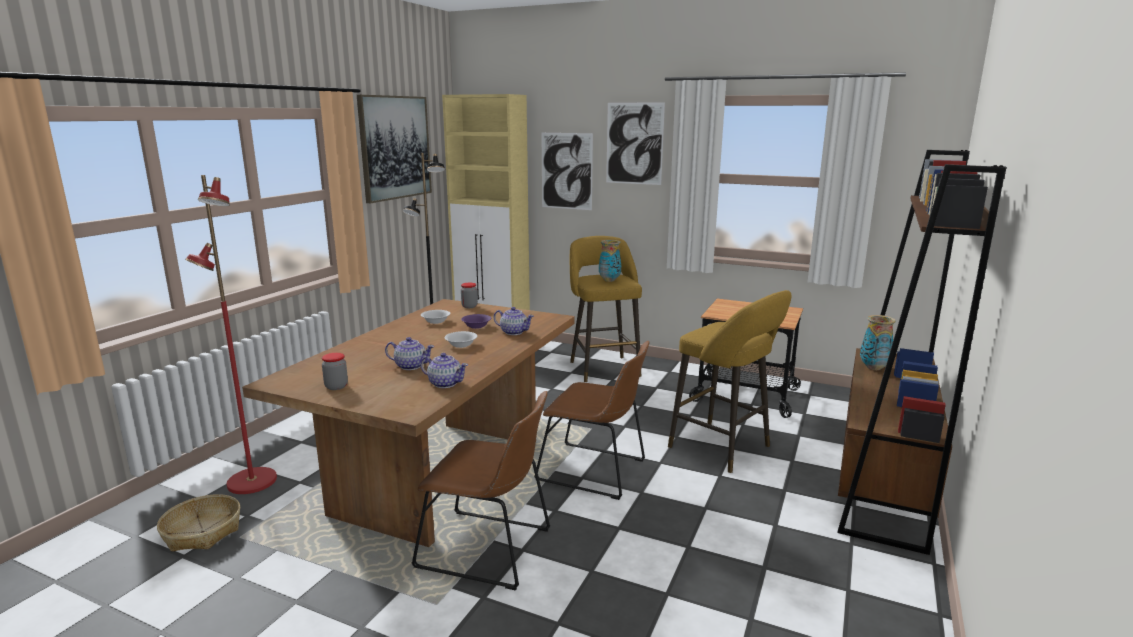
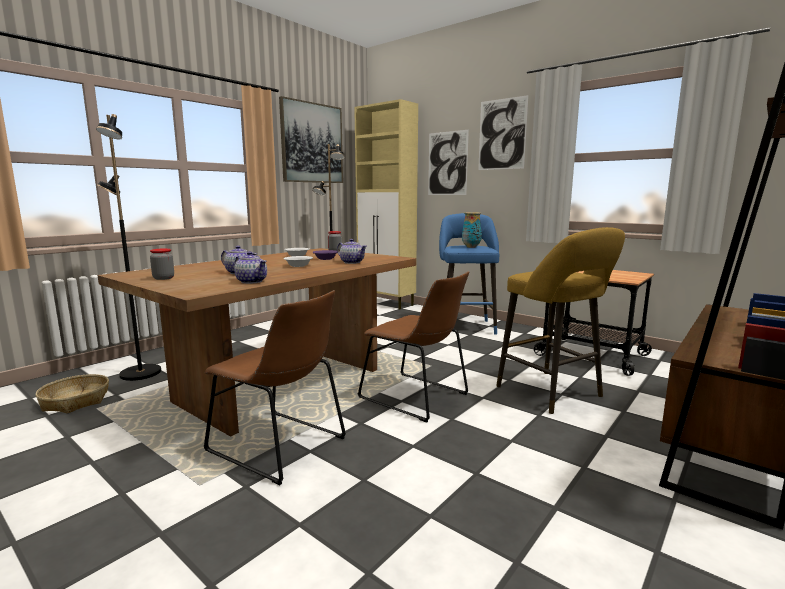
camera: 15 degrees right, 5 degrees down
(251, 482) = (139, 373): red floor lamp -> black floor lamp
(603, 367) = (466, 326): yellow stool -> blue stool
(874, 368) = (722, 318): vase -> none

